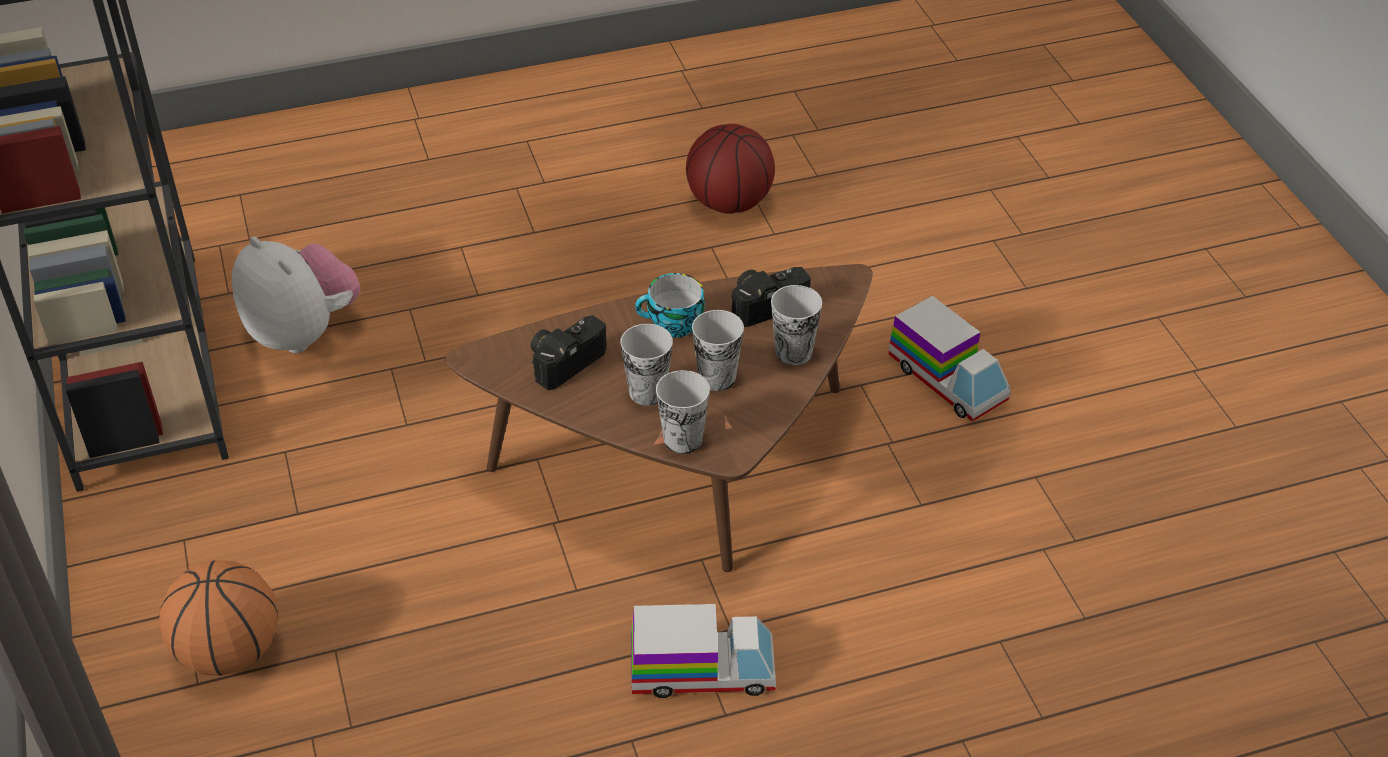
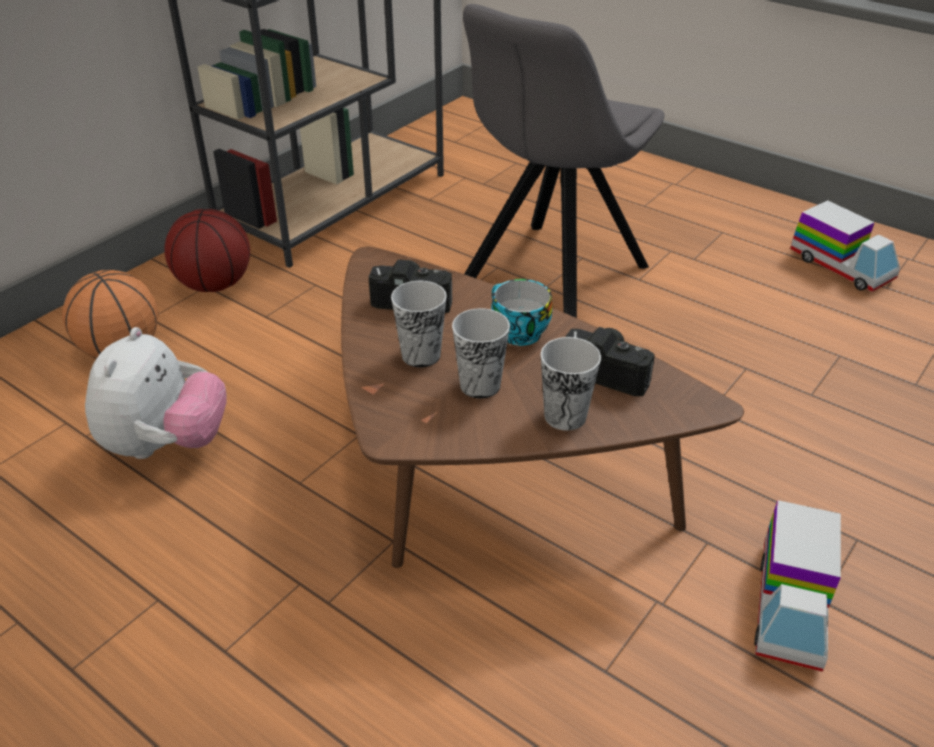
camera: 55 degrees right, 5 degrees down
(303, 332) = (427, 240): plush toy -> plush toy (166, 445)
(466, 281) = (552, 276): none -> grey chair
(683, 439) = (381, 400): cup -> none
(702, 671) = (264, 608): toy truck -> toy truck (841, 267)
(729, 202) = (808, 352): basketball -> basketball (215, 284)

